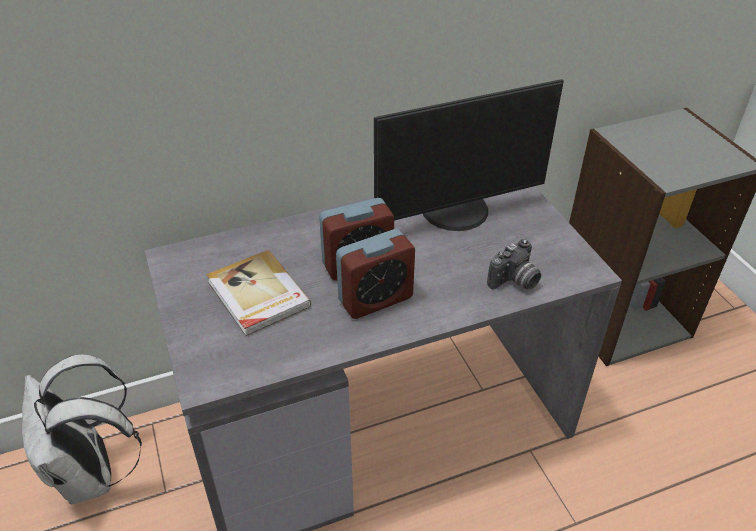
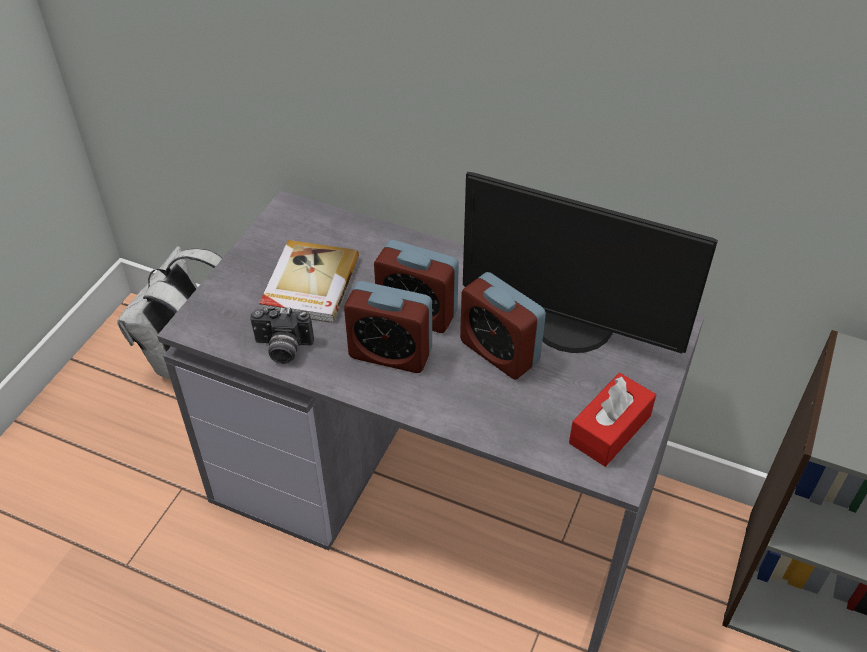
camera: 45 degrees right, 5 degrees up
(439, 253) = (499, 352): none -> alarm clock
(515, 281) = (530, 428): camera -> camera (282, 349)
(554, 252) = (610, 429): none -> red tissue box

